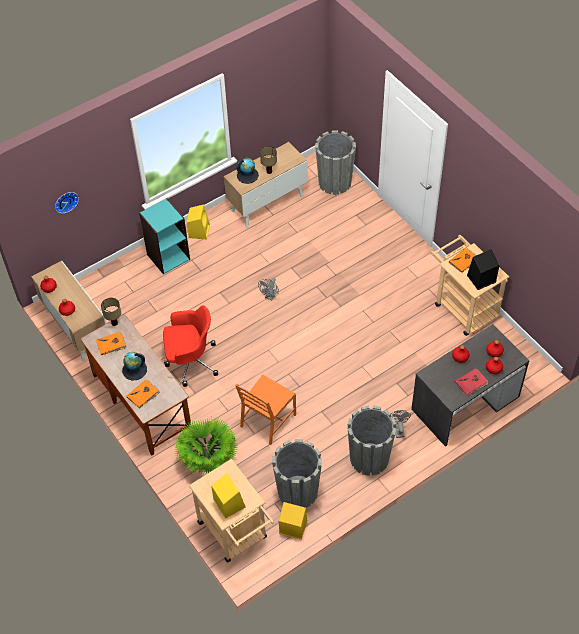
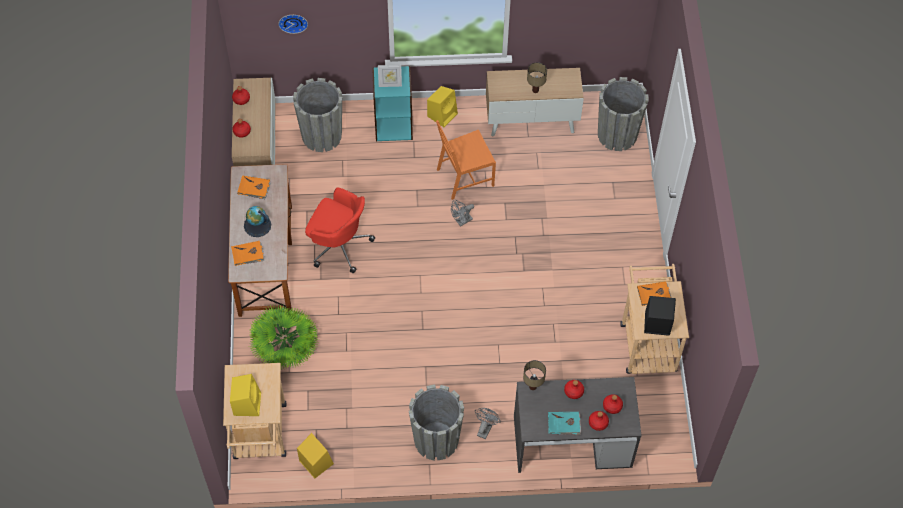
camera: 30 degrees right, 5 degrees up
(114, 323) = (271, 168): table lamp -> table lamp (532, 386)
(162, 218) = (390, 84): none -> picture frame
(247, 175) = (511, 83): globe -> none
(267, 421) = (367, 346): orange chair -> orange chair (464, 177)
(298, 491) = (345, 431): grey planter -> grey planter (321, 135)
(471, 383) = (564, 424): red book -> turquoise book

